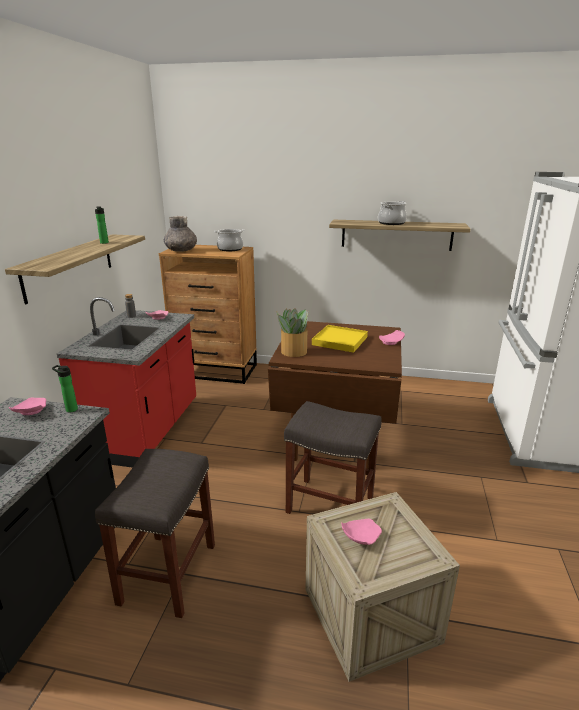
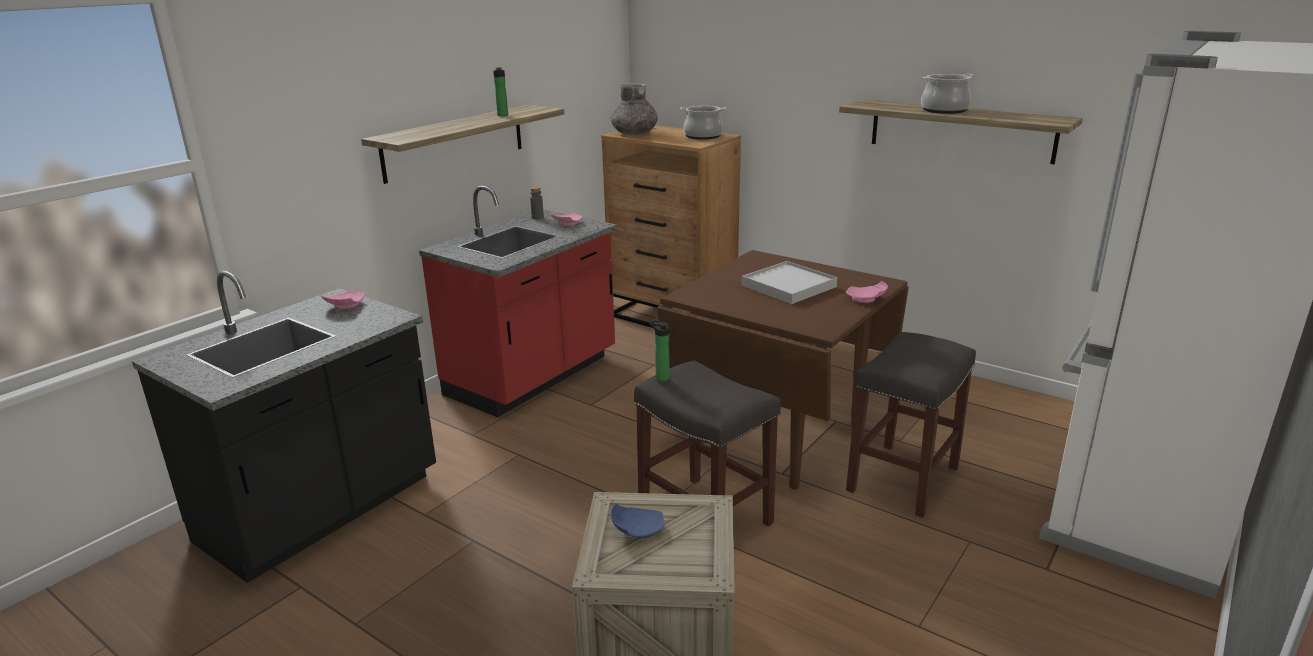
camera: 25 degrees right, 0 degrees up
(70, 409) = (383, 310): bottle -> bottle (660, 377)
(168, 574) = (458, 537): grey stool -> grey stool (903, 480)
(293, 352) = (706, 290): potted plant -> none
(339, 341) = (788, 286): yellow tray -> white tray
(360, 537) = (637, 529): pink plate -> blue plate

